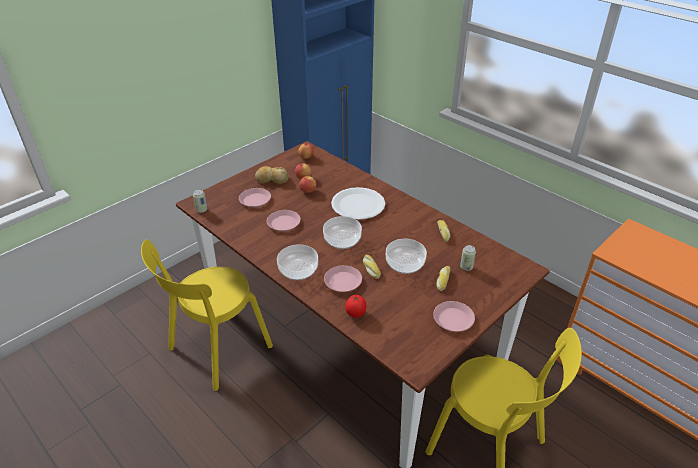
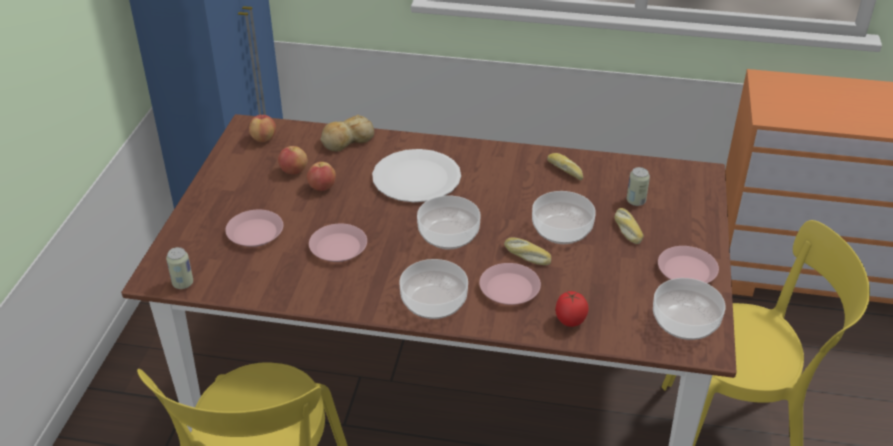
camera: 35 degrees left, 0 degrees up
(272, 179) = (246, 192): bread -> bread (346, 140)
(418, 347) = (684, 323): none -> bowl

